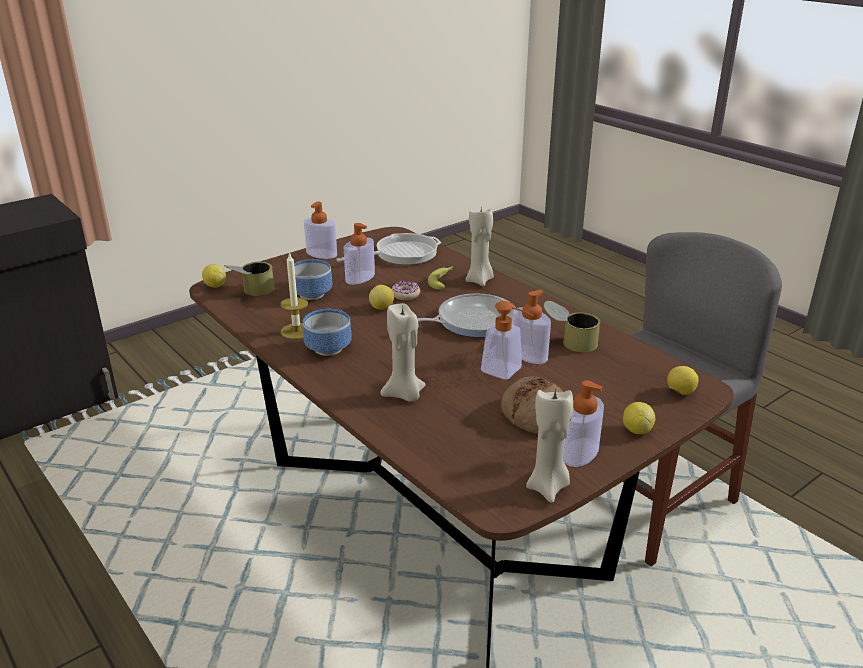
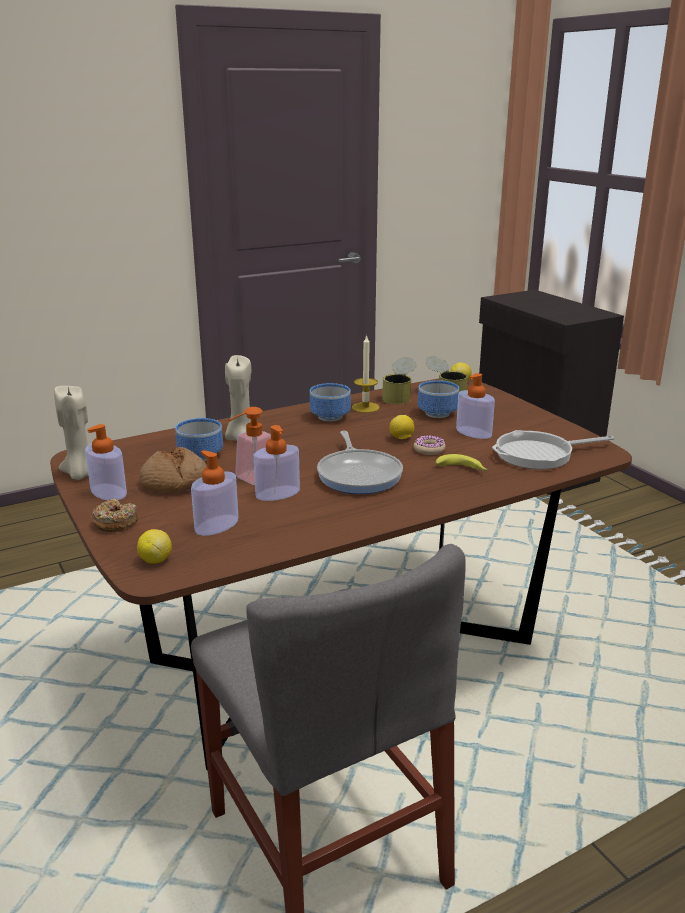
camera: 100 degrees right, 5 degrees down
(321, 254) = (536, 419): soap dispenser -> soap dispenser (217, 525)
(401, 254) = (539, 454): frying pan -> frying pan turned 90 degrees clockwise
(460, 411) = (202, 455): none -> bowl
(480, 280) = (461, 489): beige candle -> none
(569, 342) = (292, 517): can -> can (399, 396)
(636, 430) = (115, 522): lemon -> donut

